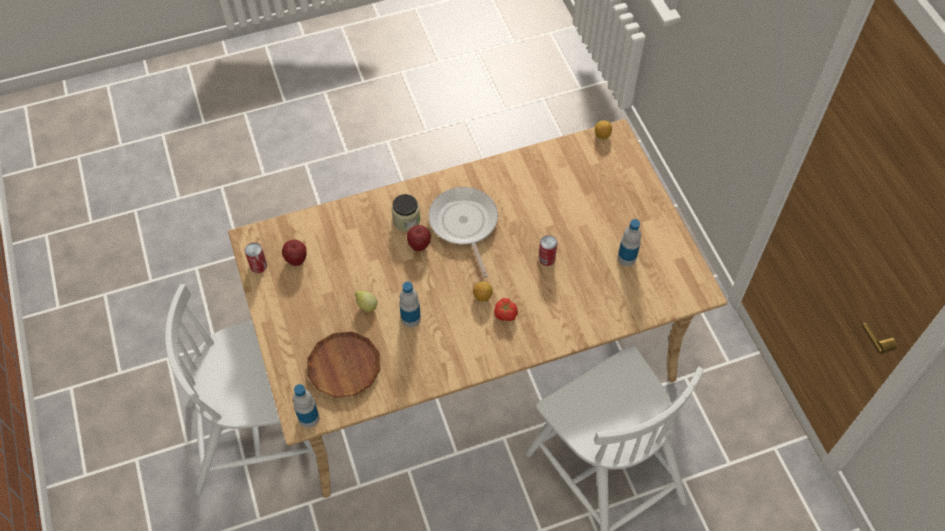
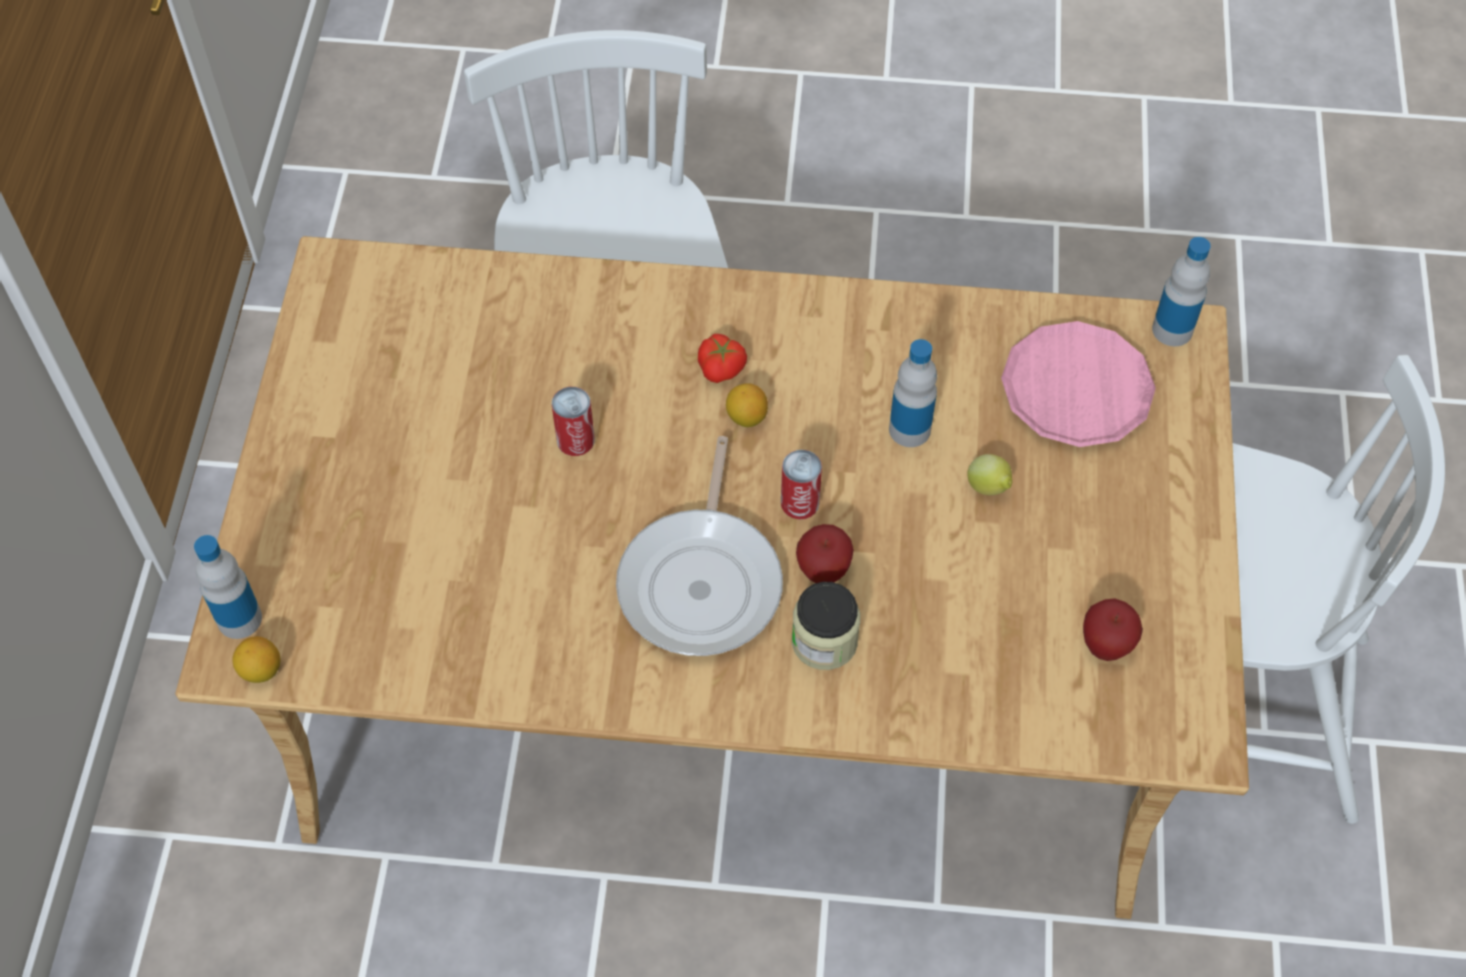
camera: 155 degrees left, 0 degrees up
(258, 265) = (1195, 667): can -> can (800, 502)
(344, 367) = (1076, 391): brown plate -> pink plate
(626, 258) = (419, 379): bottle -> bottle (239, 619)

